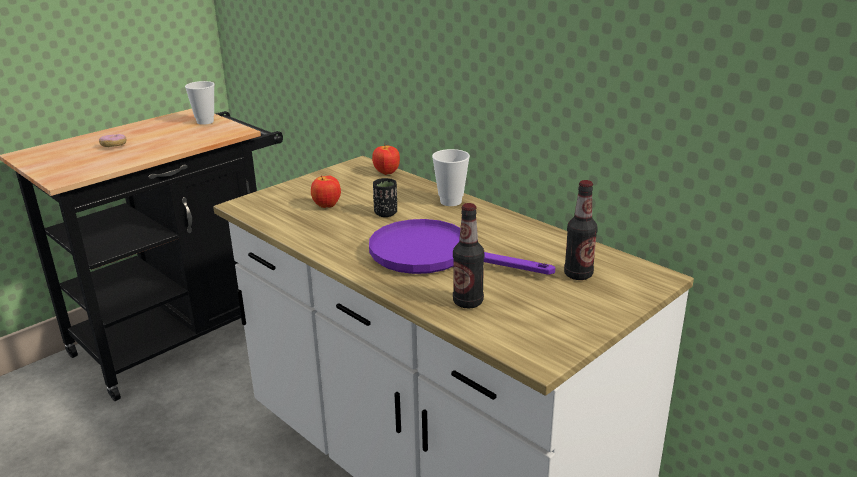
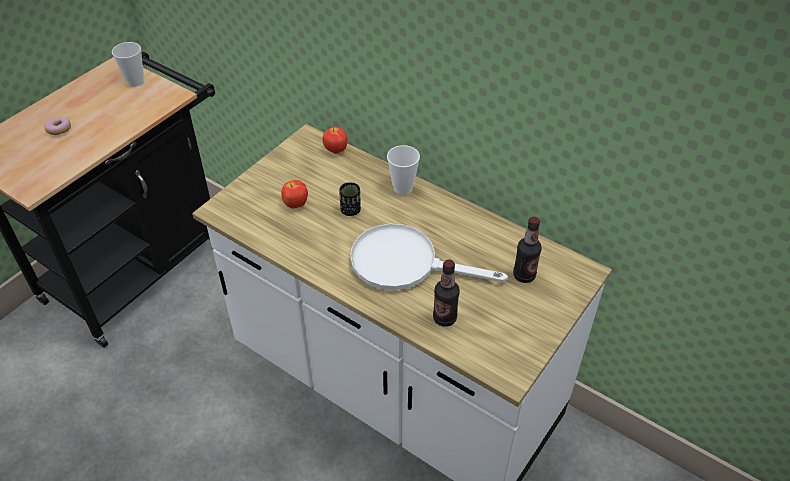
camera: 10 degrees left, 20 degrees up
(435, 255) = (406, 263): purple frying pan -> white frying pan

